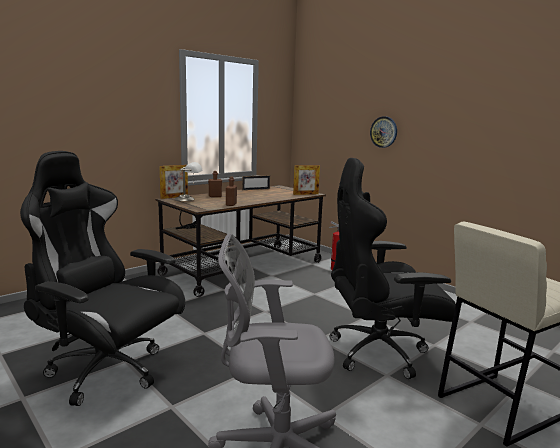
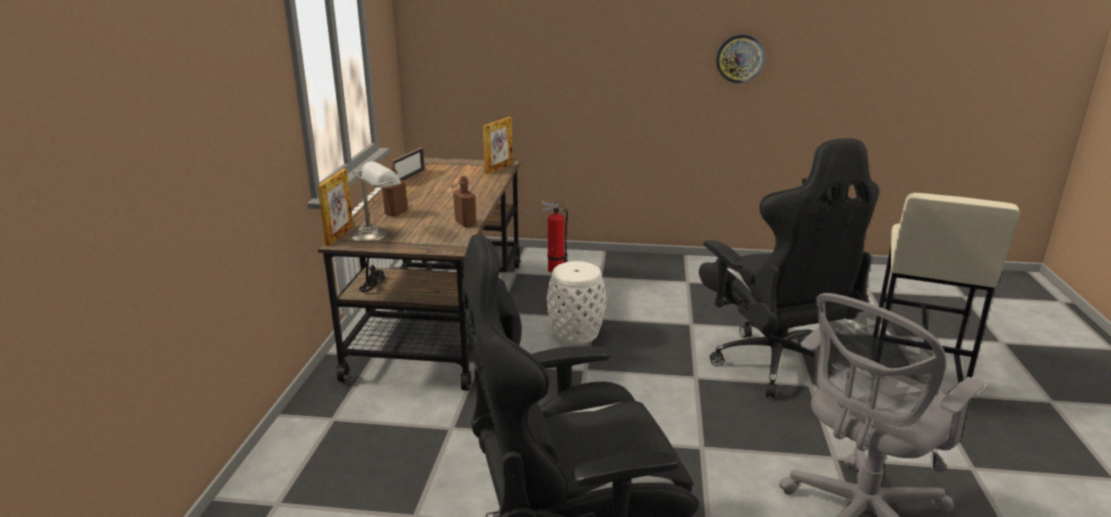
camera: 40 degrees left, 10 degrees up
(291, 296) = (576, 333): none -> white stool
(384, 132) = (592, 50): wall clock -> wall clock (740, 58)
(384, 352) = (769, 360): black office chair -> black office chair turned 60 degrees counterclockwise

